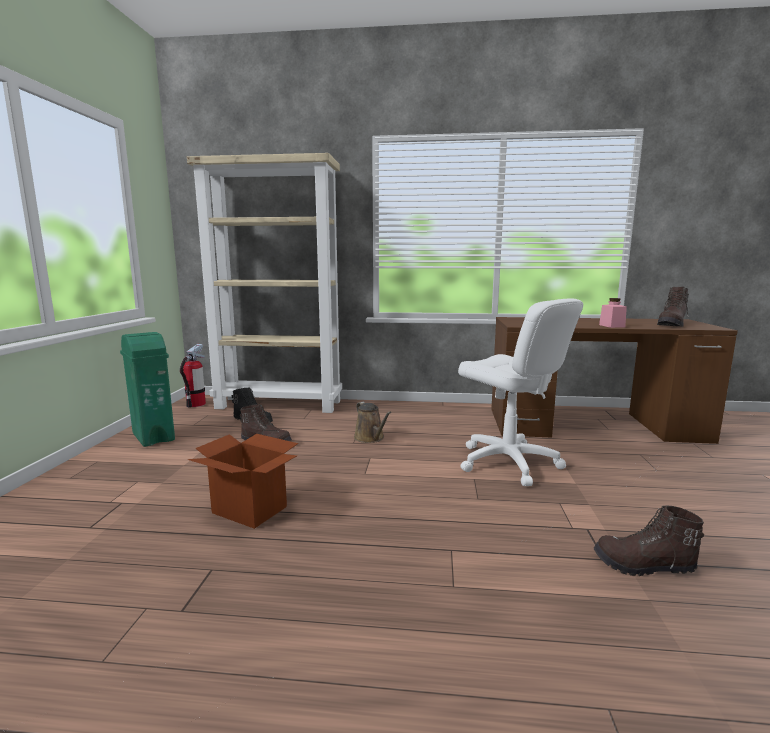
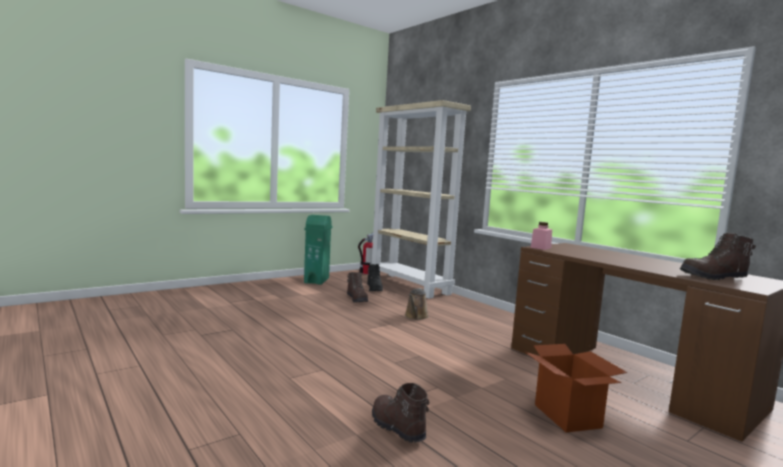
camera: 45 degrees right, 5 degrees down
(250, 510) = (286, 319): cardboard box -> cardboard box (567, 416)
(508, 463) = (467, 360): white office chair -> none
(612, 326) = (627, 264): pink jar -> pink jar (540, 247)

